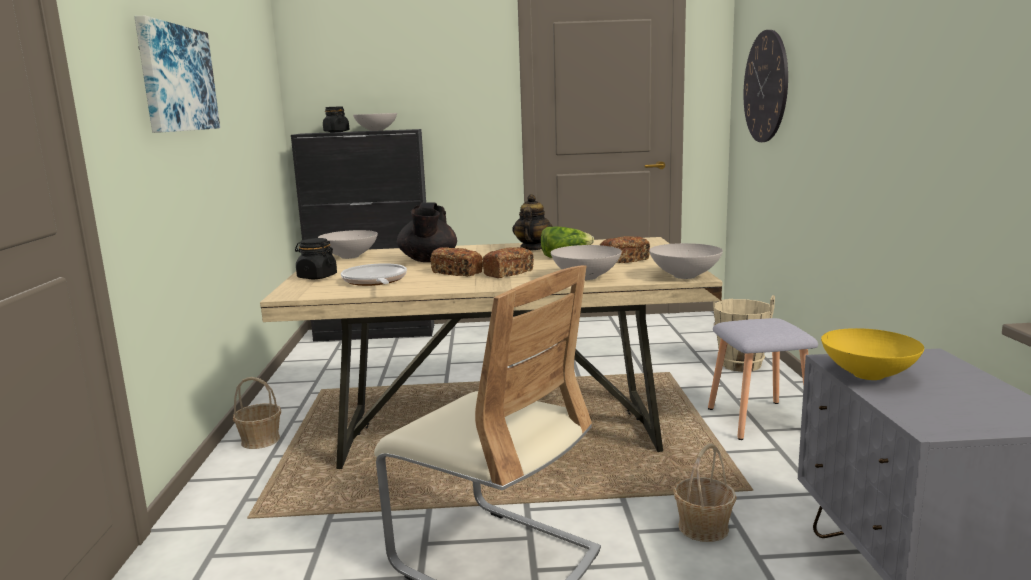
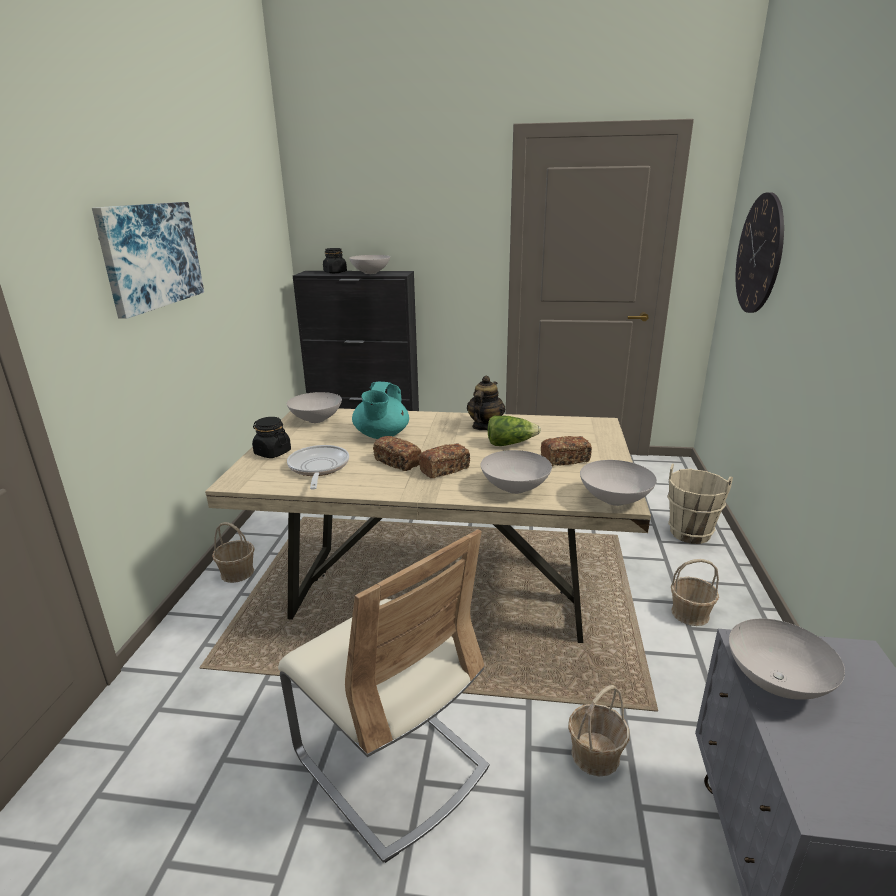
camera: 10 degrees right, 10 degrees up
(428, 260) = (381, 436): black teapot -> turquoise teapot
(760, 420) = (690, 614): grey stool -> basket
(867, 374) = (776, 680): yellow bowl -> white bowl

